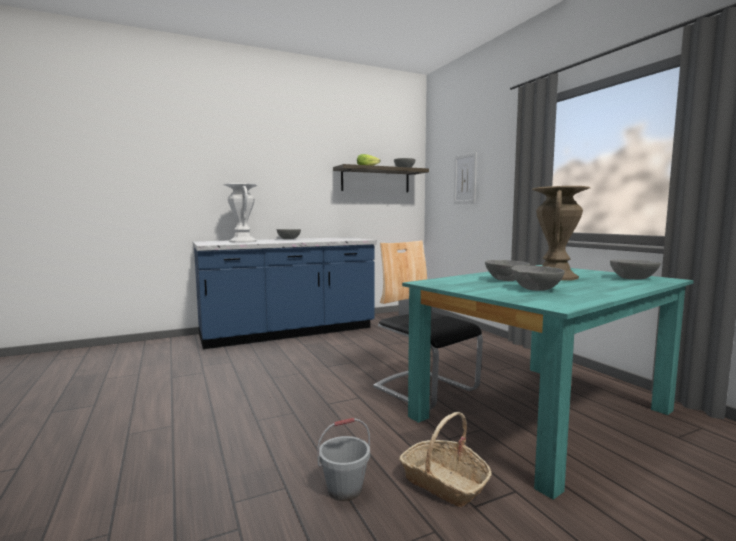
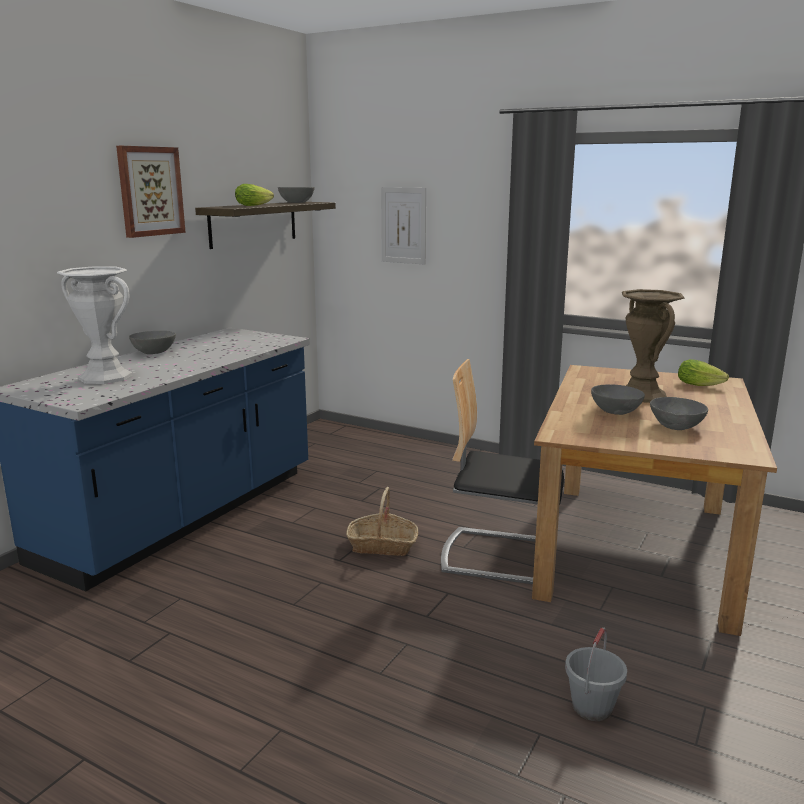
camera: 35 degrees left, 10 degrees up
(302, 155) = (150, 191): none -> picture
(444, 482) = (655, 658): basket -> basket (382, 545)
(541, 413) = (635, 547): turquoise dining table -> brown dining table
(633, 278) = (701, 385): grey bowl -> lettuce

